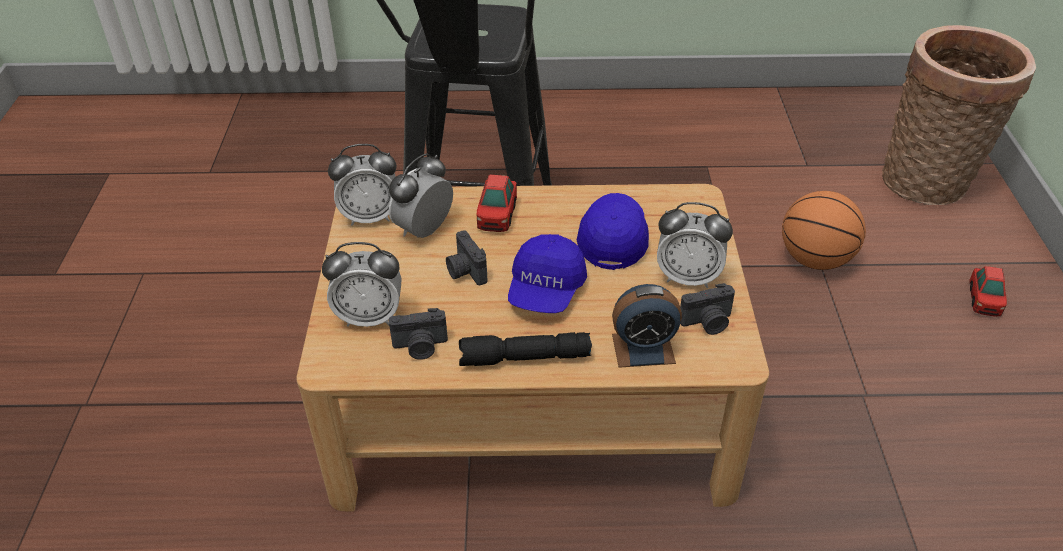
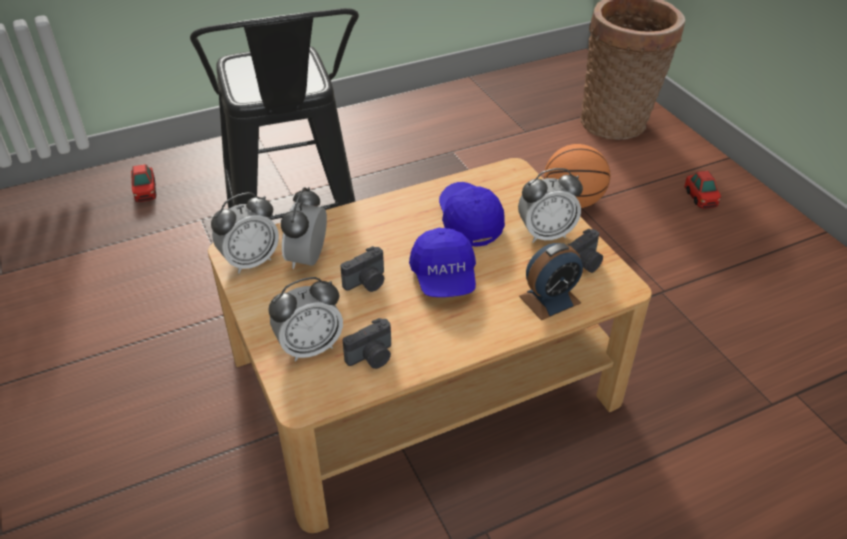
camera: 25 degrees left, 0 degrees up
(465, 271) = (367, 283): camera -> camera turned 75 degrees counterclockwise
(497, 216) = (362, 229): toy car -> toy car (145, 192)
(523, 359) = (464, 338): black flashlight -> none

